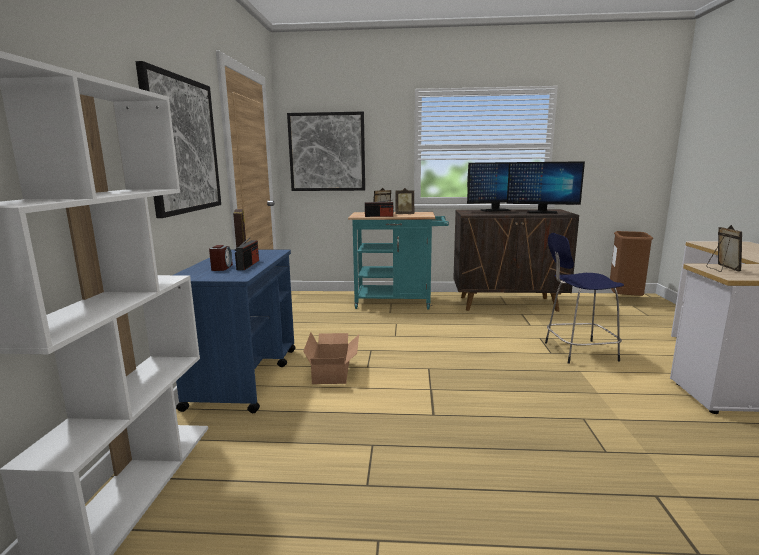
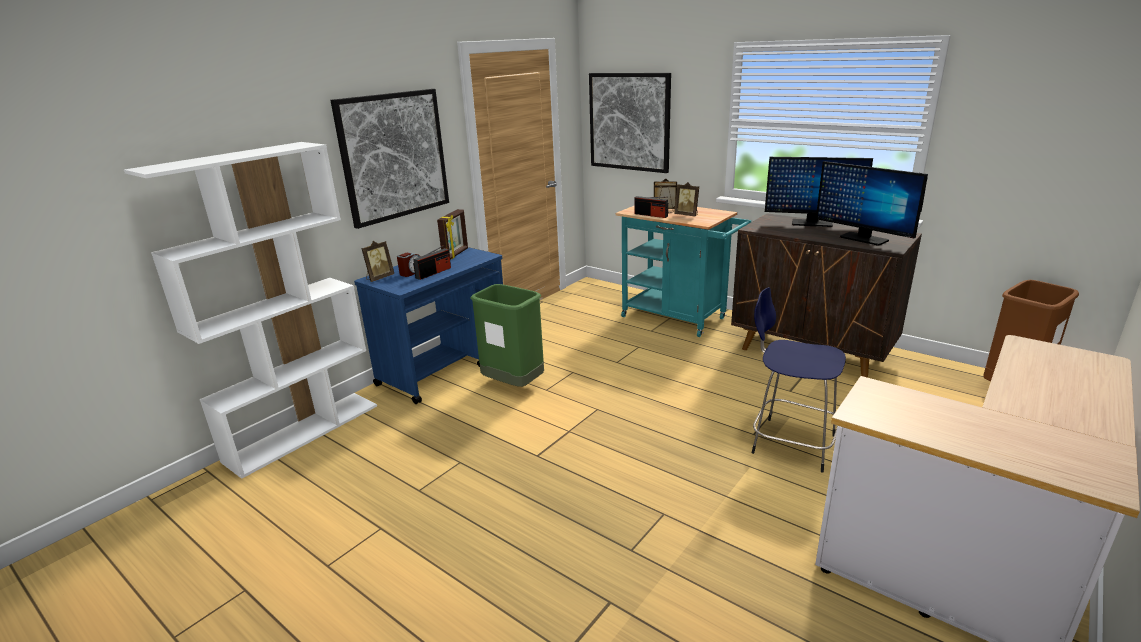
camera: 35 degrees right, 10 degrees up
(333, 371) = (513, 385): cardboard box -> green trash can
(721, 269) = (879, 399): picture frame -> picture frame (379, 278)

